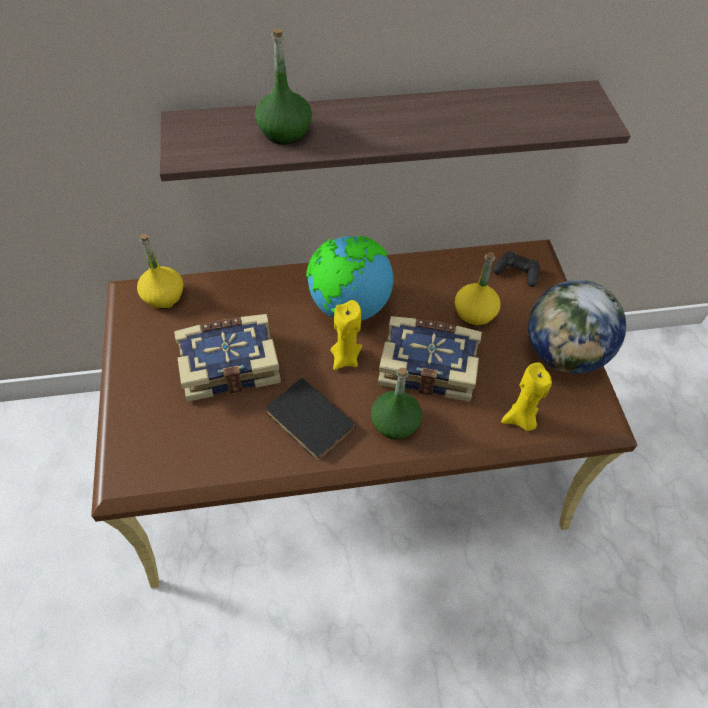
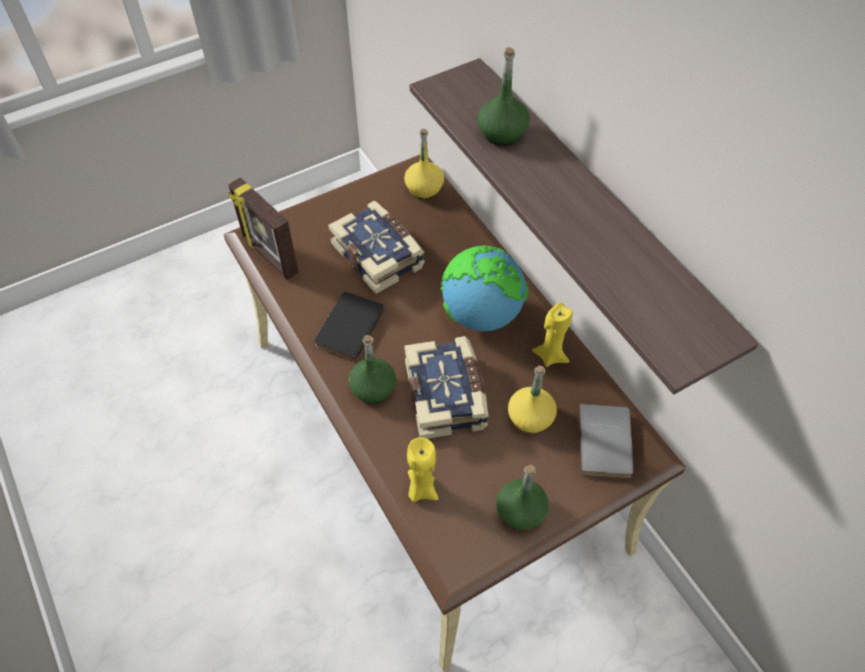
camera: 70 degrees right, 0 degrees up
(166, 470) = (269, 256): none -> picture frame
(345, 358) = (423, 331): yellow candle -> yellow candle (550, 356)
(516, 273) = (607, 442): black game controller -> grey book
(563, 354) = (520, 511): globe -> green bottle

